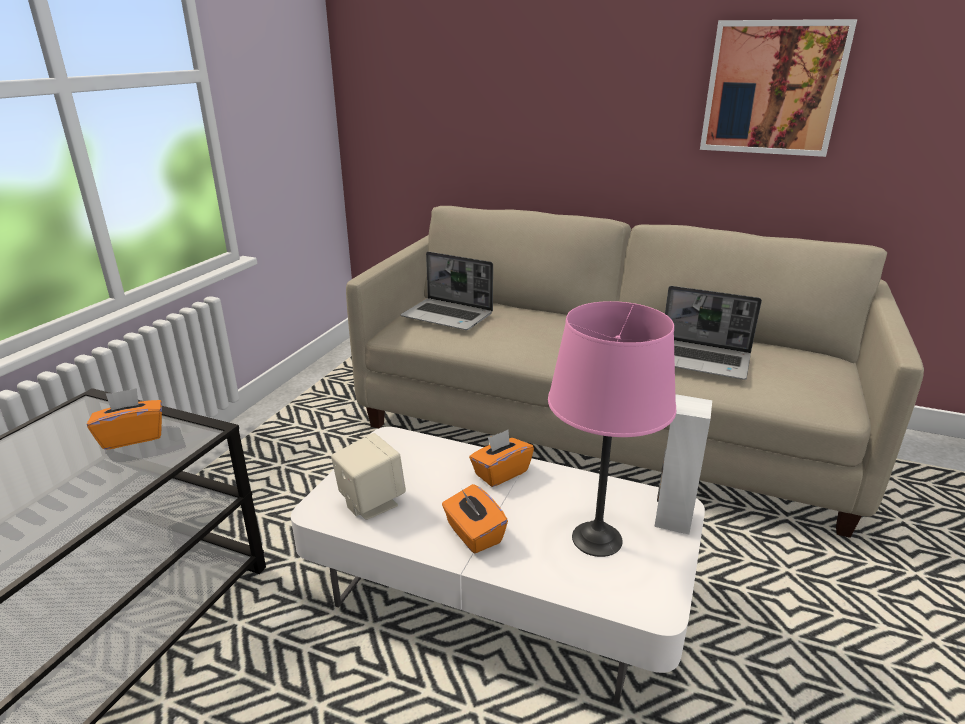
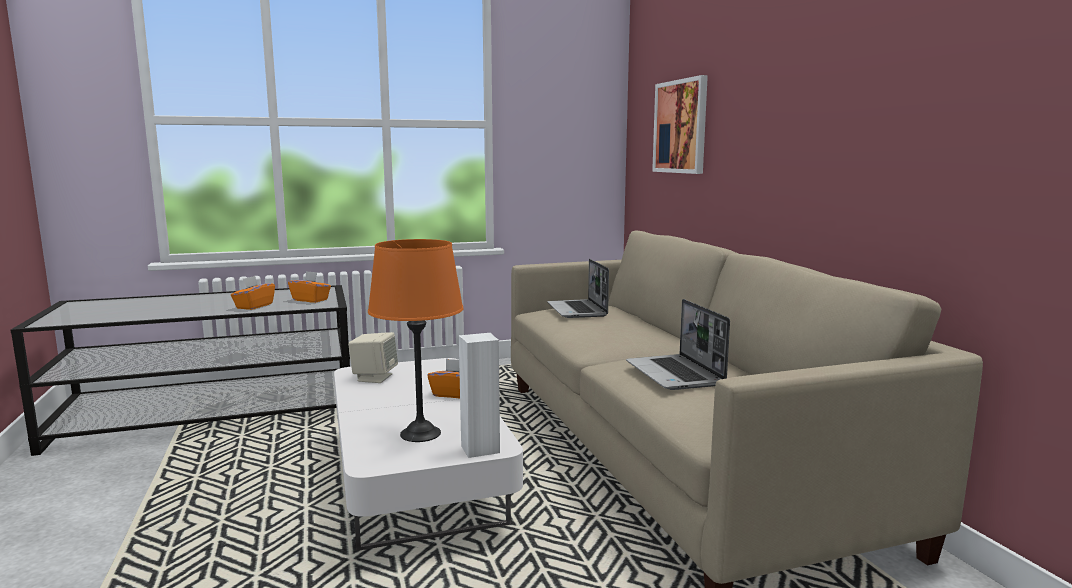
camera: 50 degrees right, 15 degrees down
(473, 534) = (379, 405): orange tissue box -> orange tissue box (254, 306)
(596, 539) = (420, 434): pink table lamp -> orange table lamp
(772, 88) = (877, 118): picture -> picture (680, 127)

